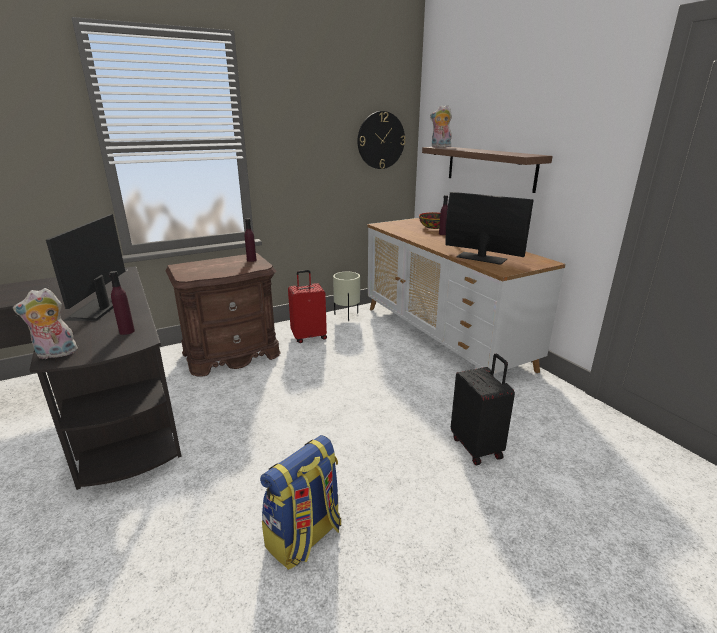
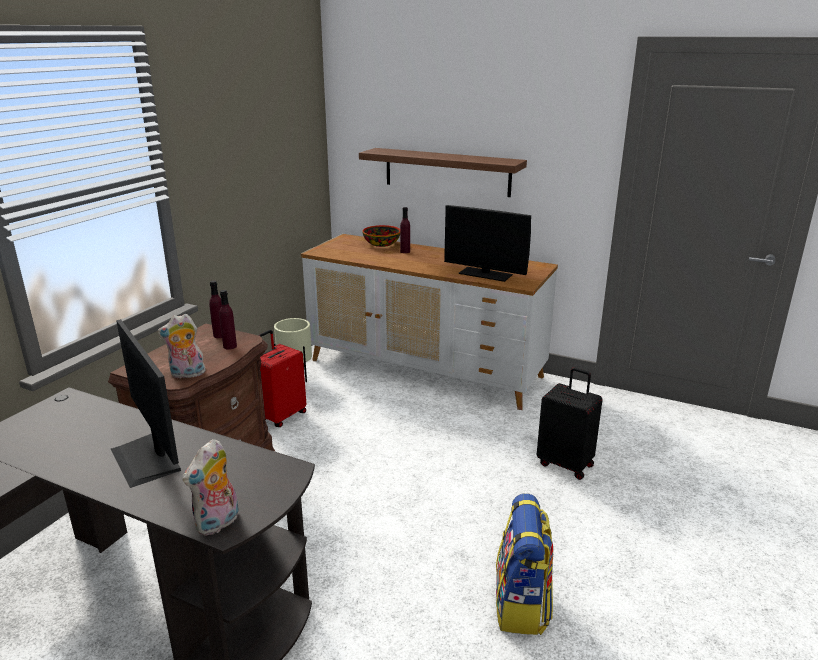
camera: 35 degrees left, 0 degrees up
(127, 331) = (250, 467): purple bottle -> purple bottle (230, 346)
(381, 140) = (296, 146): wall clock -> none
(440, 147) = (379, 151): plush toy -> plush toy (187, 374)
(481, 258) = (485, 274): monitor -> monitor turned 150 degrees counterclockwise

